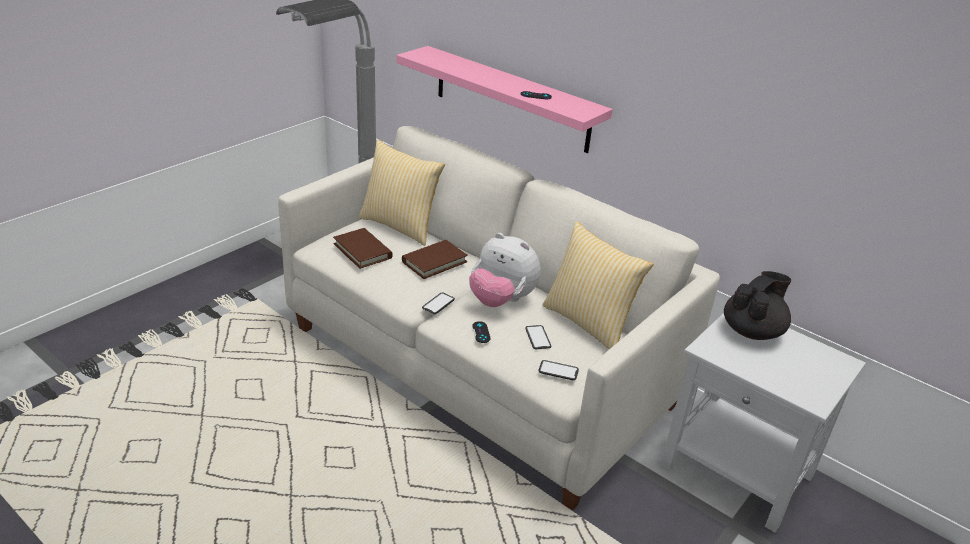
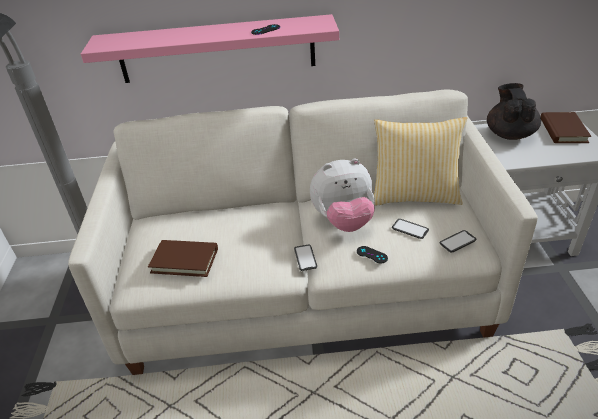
camera: 40 degrees left, 5 degrees up
(401, 225) = (179, 218): pillow -> none
(434, 262) = (254, 228): brown book -> brown book (563, 130)

